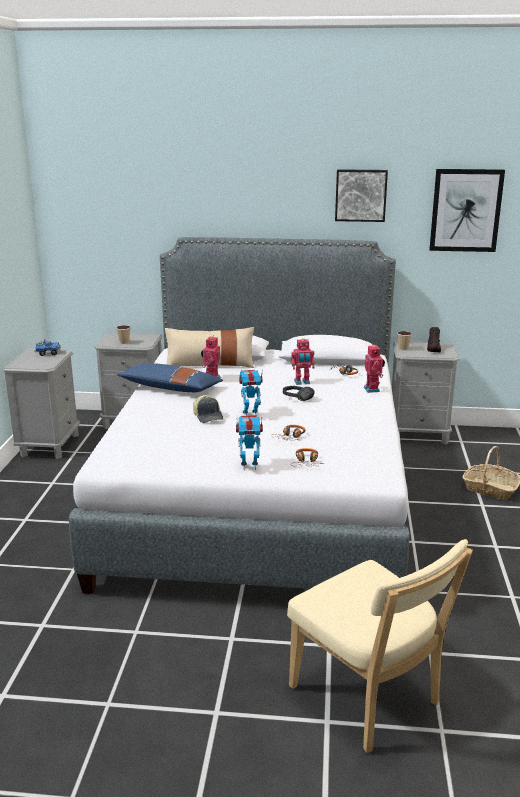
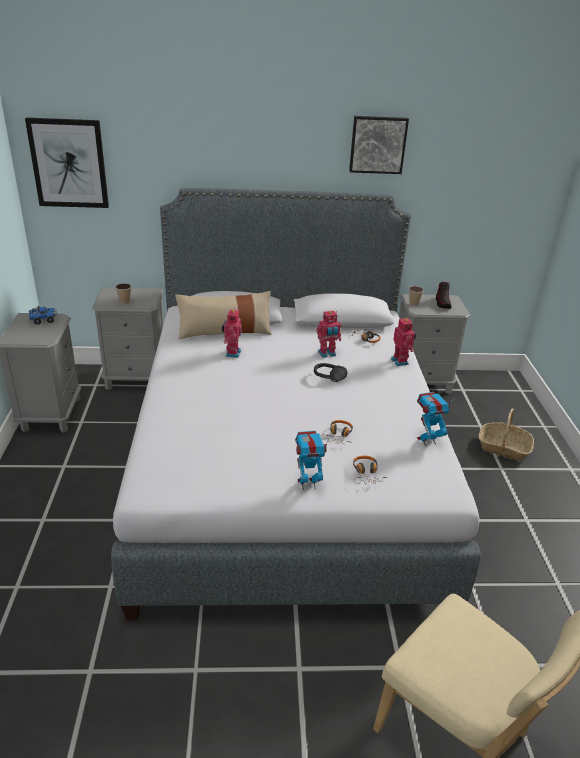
camera: 10 degrees left, 10 degrees up
(170, 388) = (191, 368): blue pillow -> none
(208, 416) = (244, 410): cap -> none
(250, 413) = (287, 403): toy robot -> toy robot (427, 440)
(466, 210) = (483, 163): picture -> picture (69, 163)

